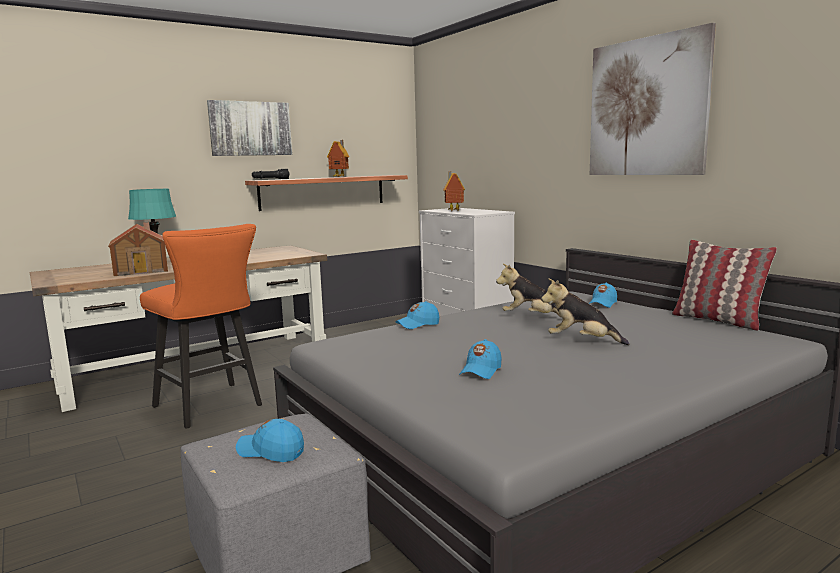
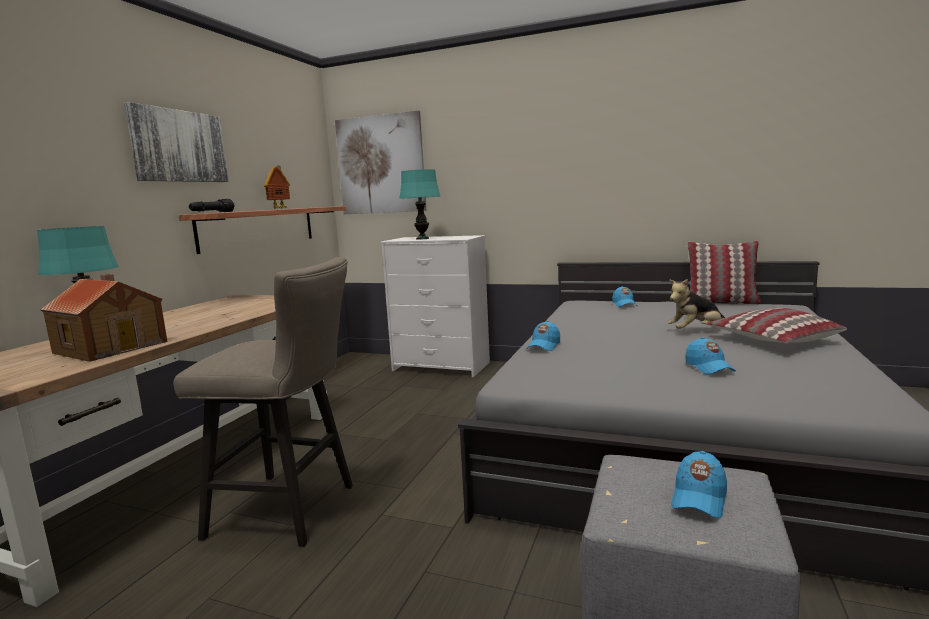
camera: 35 degrees left, 0 degrees up
(212, 407) = (292, 510): orange stool -> beige stool
(271, 451) = (699, 498): blue cap -> blue cap turned 45 degrees counterclockwise
(453, 211) = (422, 239): toy house -> turquoise table lamp
(531, 318) = (610, 323): plush toy -> none
(624, 366) = (772, 340): none -> pillow
(647, 107) = (629, 135): picture -> picture (380, 165)

